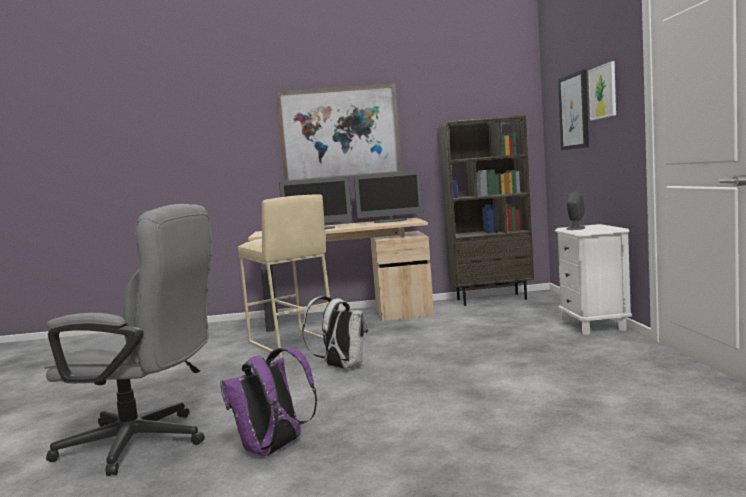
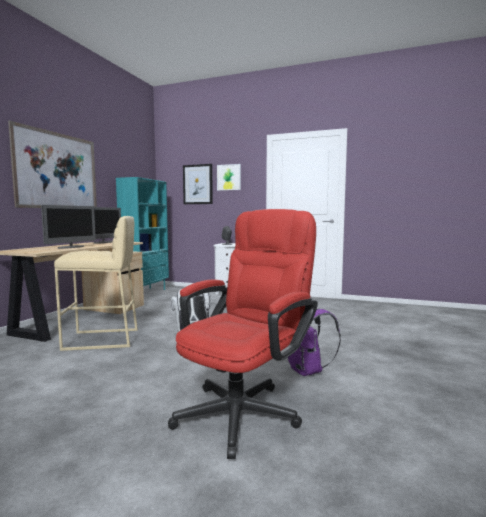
camera: 65 degrees left, 0 degrees up
(146, 443) = (245, 409): grey office chair -> red office chair
(491, 299) = (146, 292): brown bookcase -> turquoise bookcase

